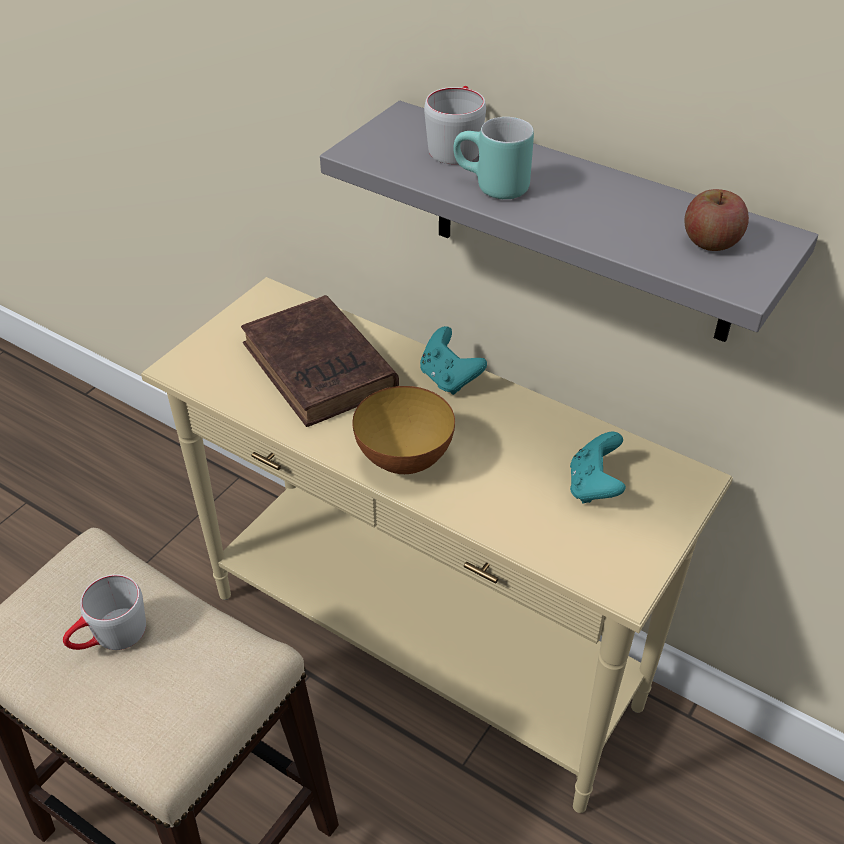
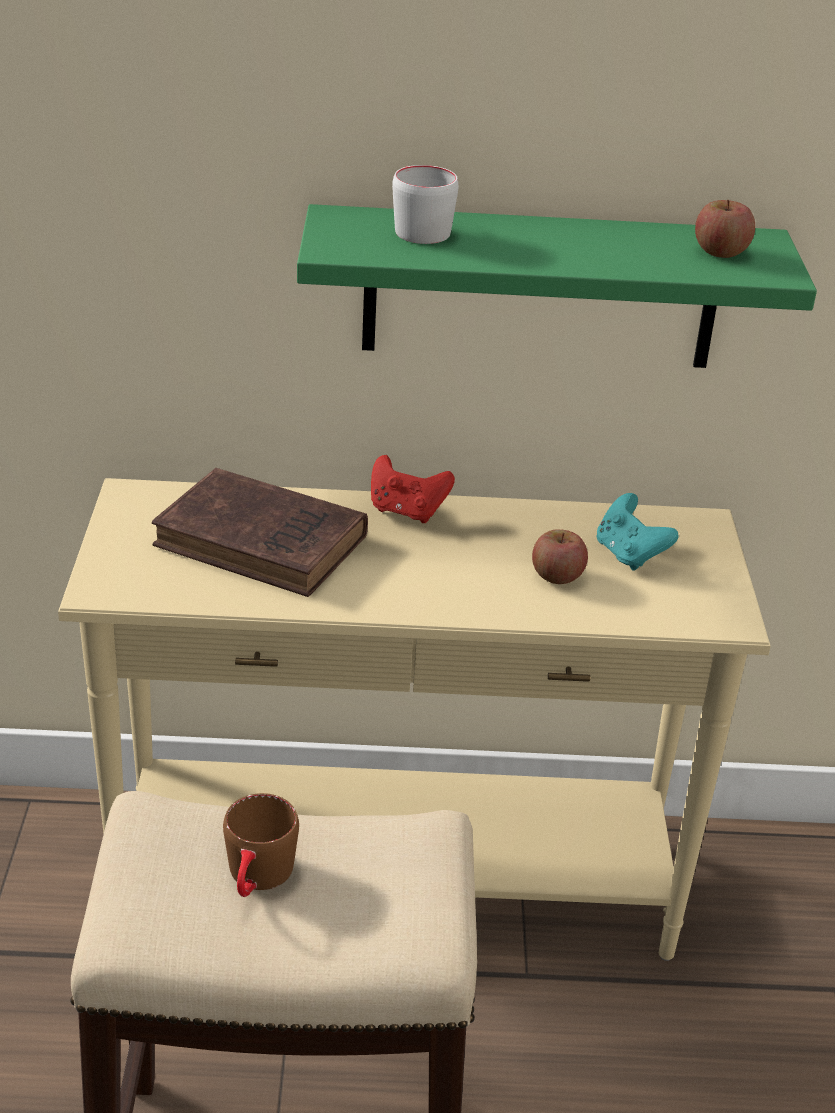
camera: 35 degrees left, 10 degrees down
(110, 637) = (257, 879): grey mug -> brown mug
(404, 460) = (437, 592): bowl -> none
(449, 379) = (406, 511): turquoise game controller -> red game controller
(490, 188) = (494, 253): turquoise mug -> none
(513, 483) = (557, 576): none -> apple
(582, 224) = (541, 288): grey shelf -> green shelf

